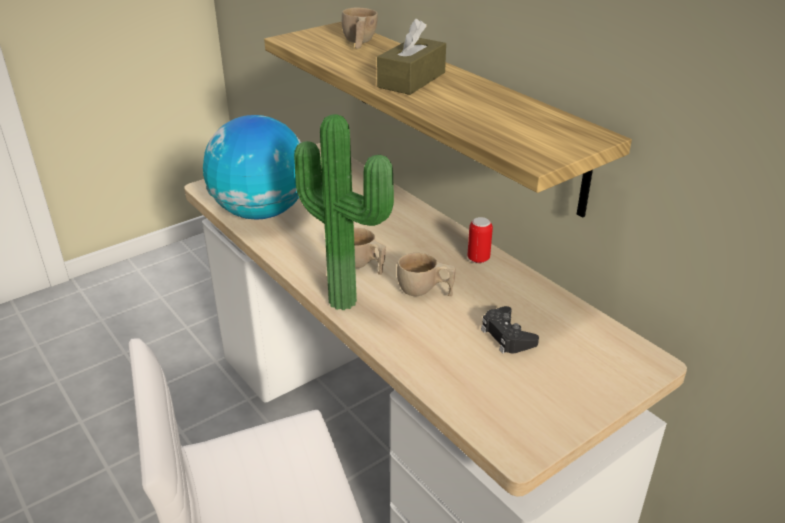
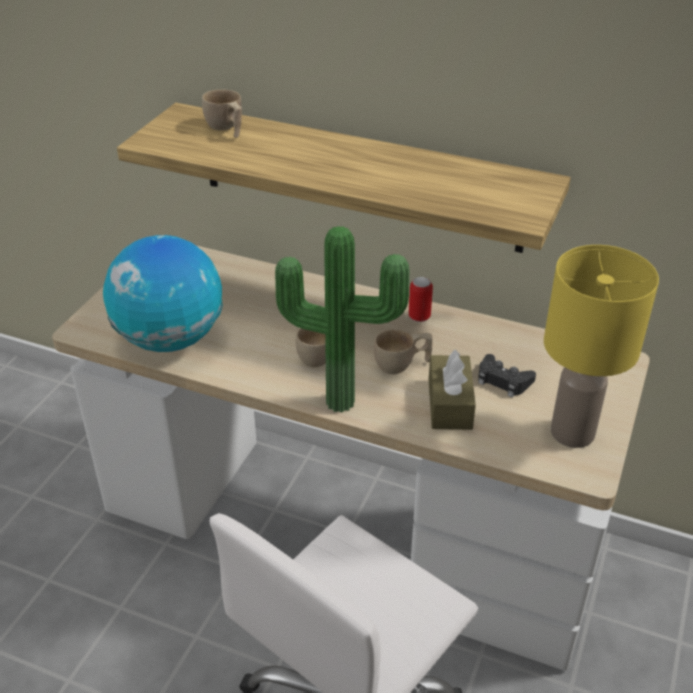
camera: 30 degrees left, 5 degrees up
(411, 80) = (329, 162): brown tissue box -> brown tissue box (449, 404)
(534, 407) = (573, 433): none -> yellow table lamp

